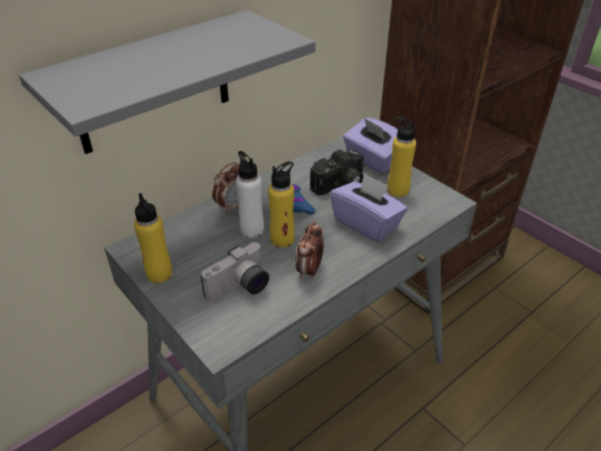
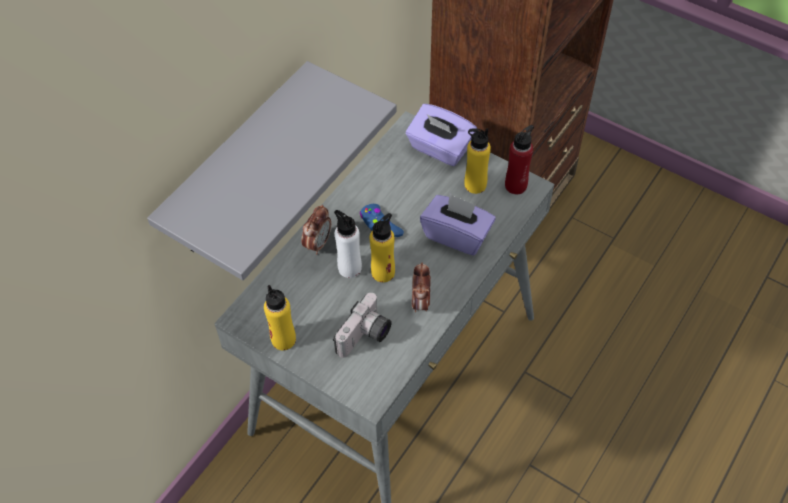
camera: 15 degrees left, 15 degrees up
(340, 185) = (417, 191): camera -> none
(437, 197) = (516, 185): none -> red bottle

